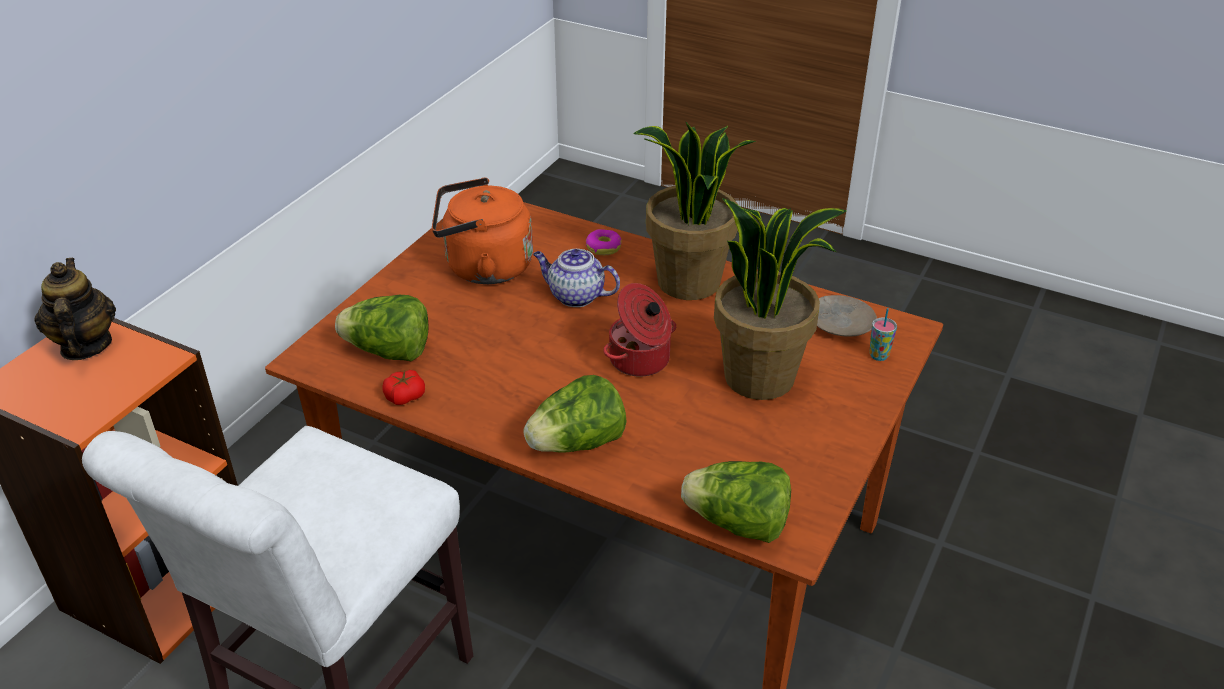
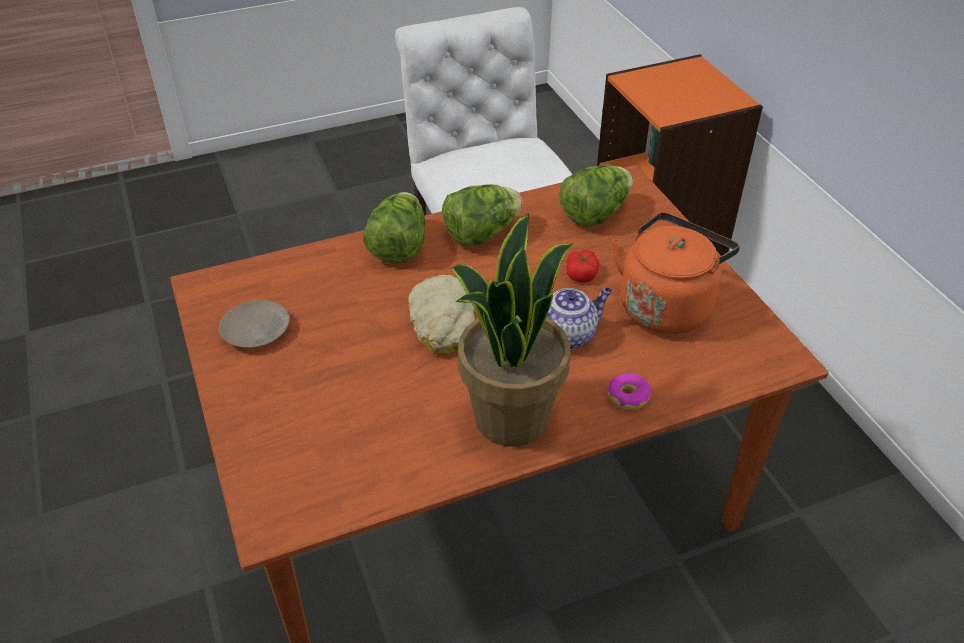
camera: 130 degrees right, 5 degrees up
(85, 346) = (713, 96): teapot -> none
(405, 396) = (536, 202): tomato -> tomato (581, 274)
(640, 360) = (443, 323): cooking pot -> bread
(737, 524) = (245, 271): lettuce -> lettuce (481, 234)
(760, 376) = (343, 375): potted plant -> none
(840, 323) = (336, 480): beige plate -> beige plate (257, 331)
(878, 355) = (269, 470): cup -> none

